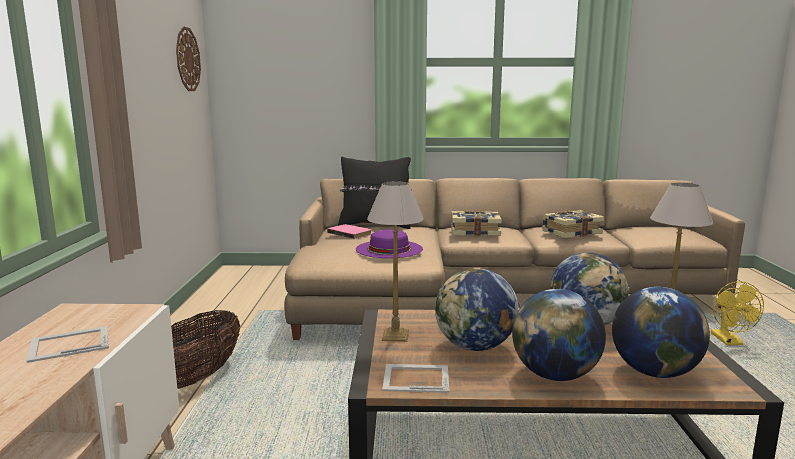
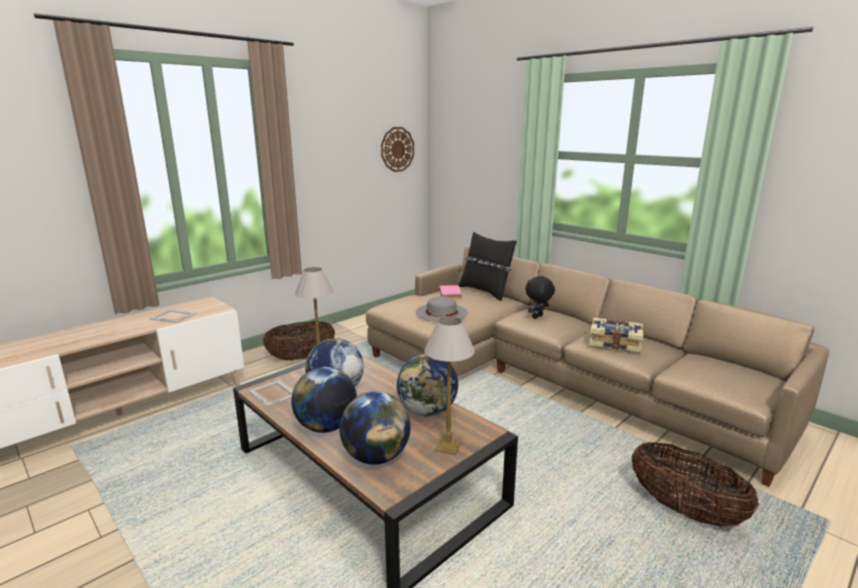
camera: 45 degrees right, 5 degrees up
(389, 249) = (441, 312): purple hat -> grey hat
(475, 232) = (538, 317): book -> black plush toy
(729, 341) = (684, 510): yellow fan -> basket

